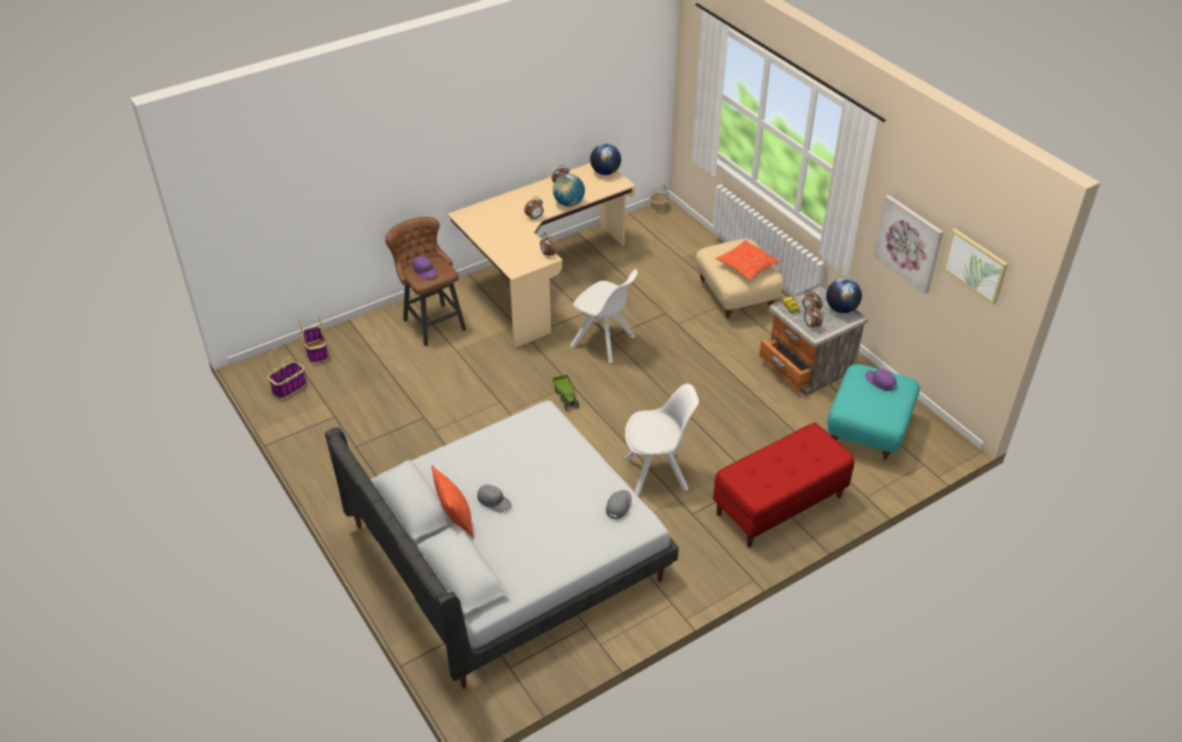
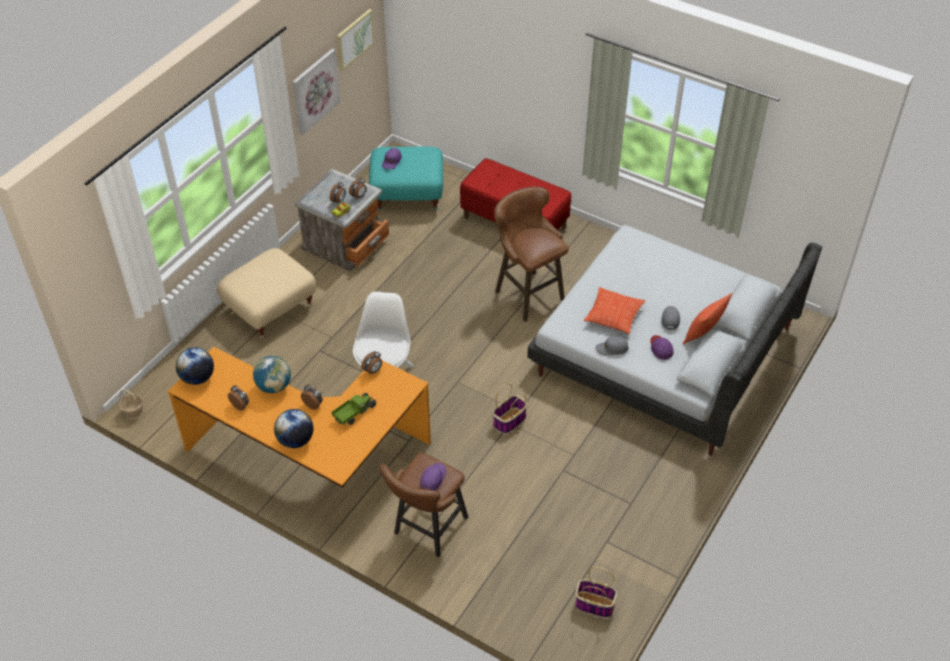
camera: 115 degrees left, 5 degrees up
(316, 351) = (530, 611): basket -> basket (509, 421)
(462, 476) = (661, 348): none -> purple cap
(540, 279) = (310, 466): beige desk -> orange desk
(566, 397) = (475, 379): toy truck -> toy truck (354, 413)
(618, 505) = (624, 250): grey cap -> grey cap (612, 348)
(657, 474) = (527, 294): white chair -> brown stool
(746, 266) = (273, 268): orange pillow -> orange pillow (613, 316)
(841, 309) = (327, 184): globe -> globe (296, 440)

